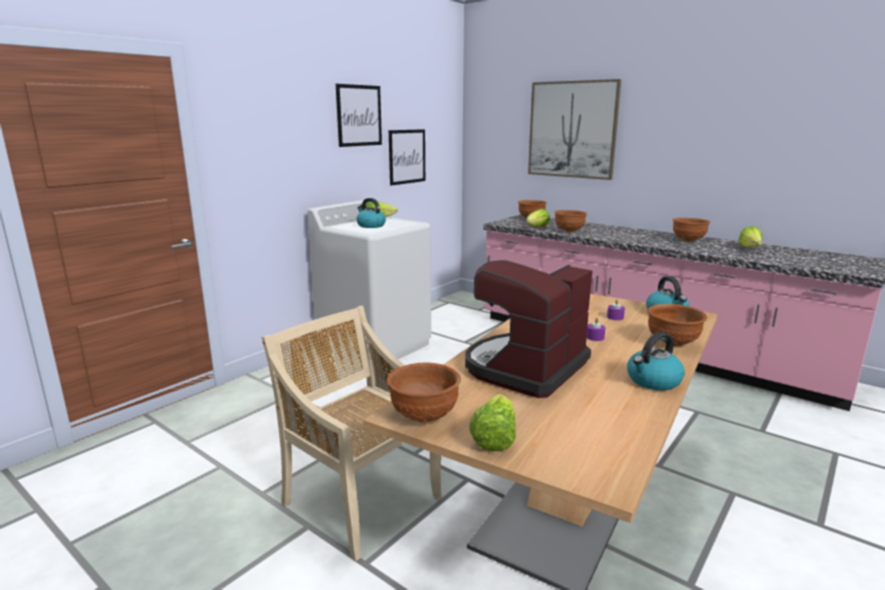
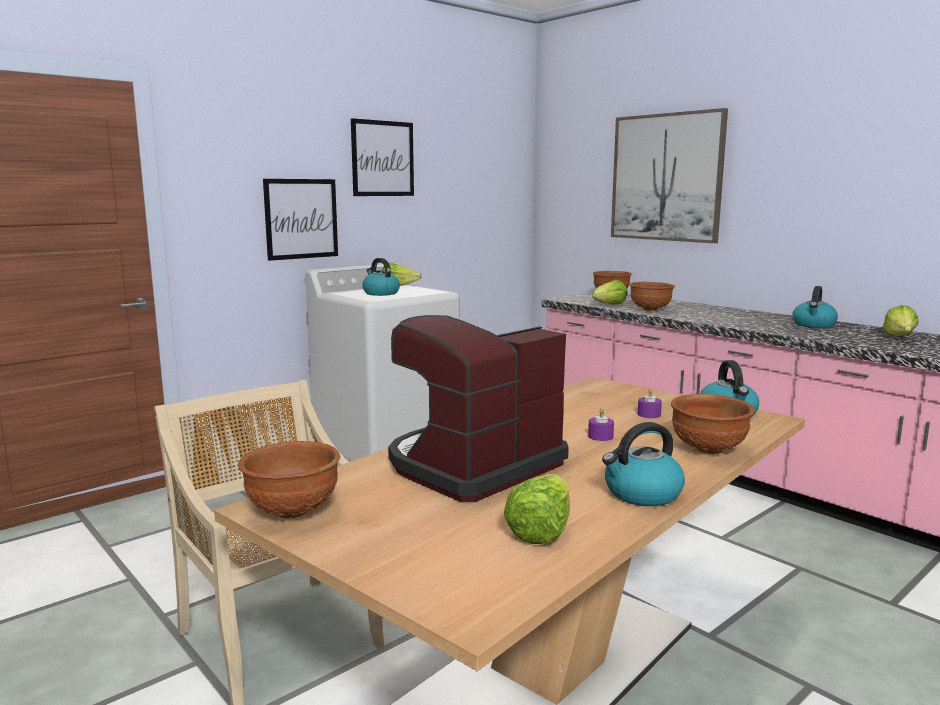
camera: 10 degrees right, 5 degrees down
(407, 156) = (450, 212): picture -> picture (301, 219)
(494, 438) = (361, 545): lettuce -> lettuce (540, 530)
(688, 240) = (814, 325): brown bowl -> kettle

